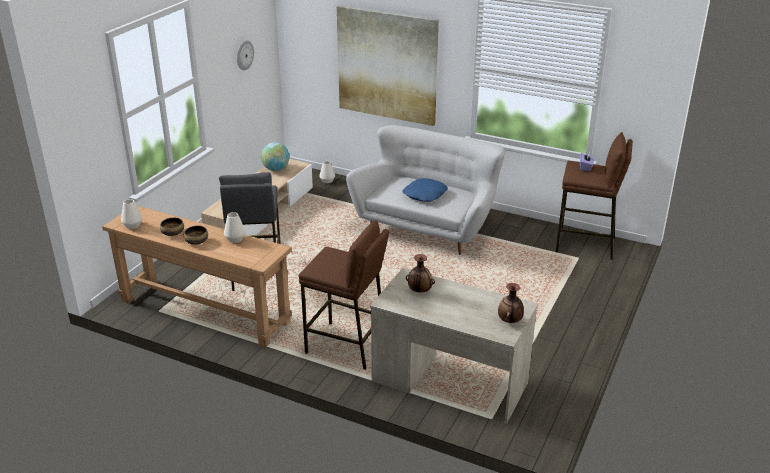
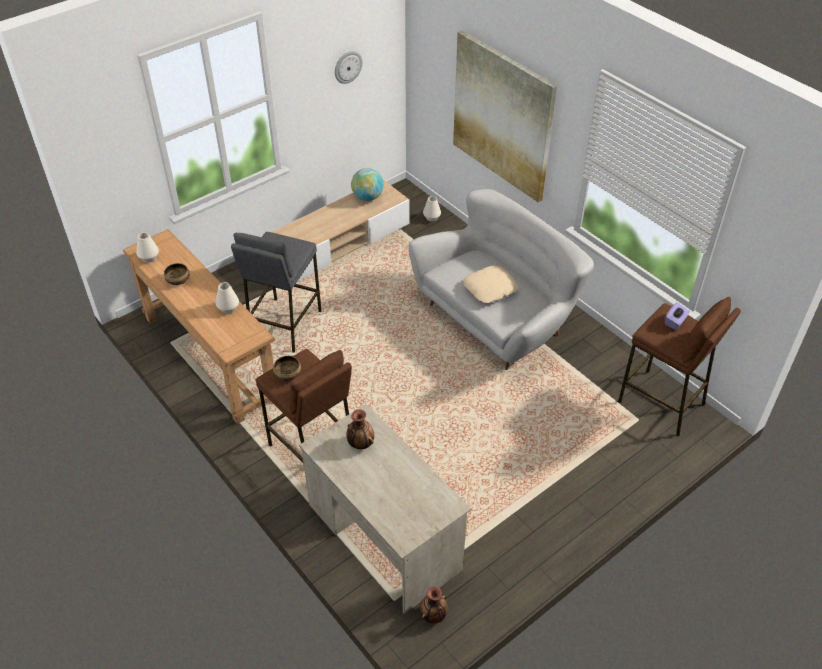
camera: 25 degrees right, 15 degrees up
(197, 241) = (192, 299): bowl -> bowl (288, 374)
(425, 194) = (490, 288): blue pillow -> beige pillow
(510, 321) = (423, 521): vase -> vase (433, 615)

